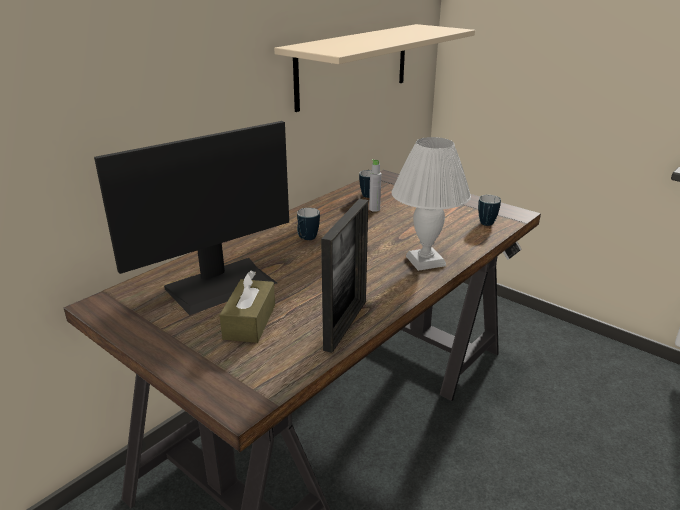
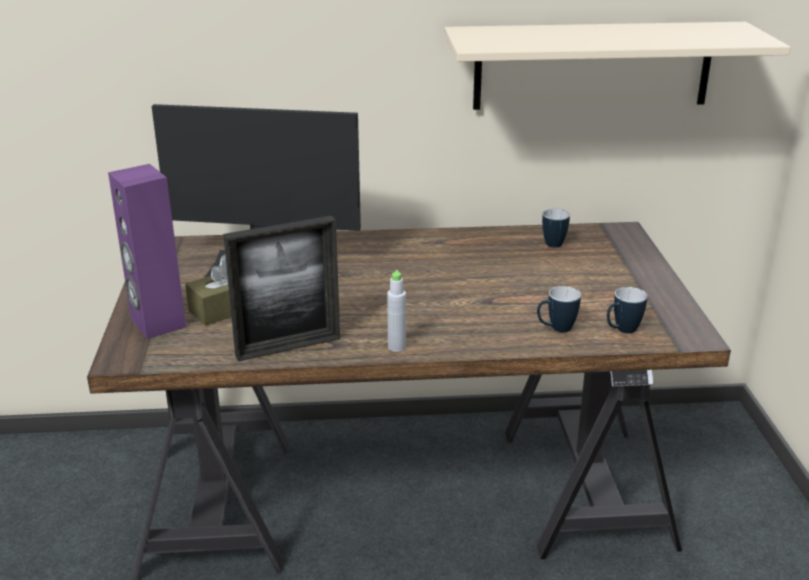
camera: 45 degrees right, 0 degrees up
(216, 362) = (157, 324): none -> purple speaker
(306, 239) = (401, 262): mug -> mug (555, 329)
(374, 209) = (529, 261): grey bottle -> grey bottle (396, 347)
(424, 261) = (468, 333): white table lamp -> none

